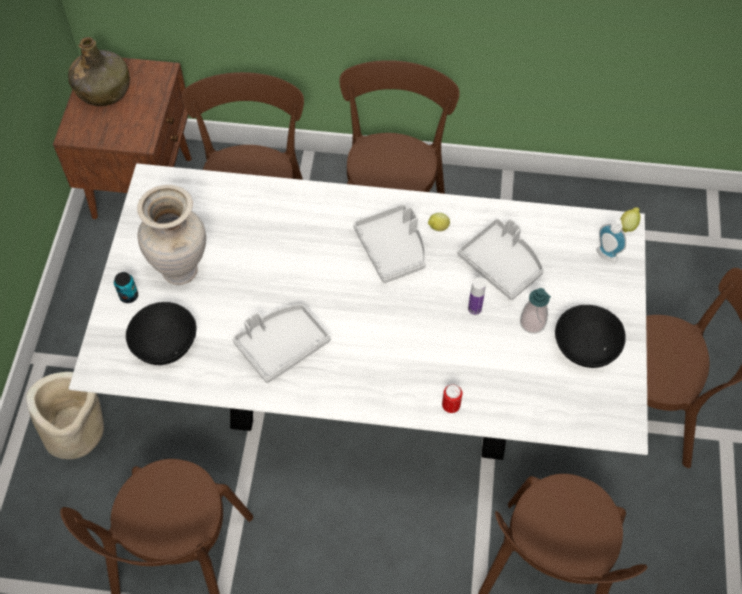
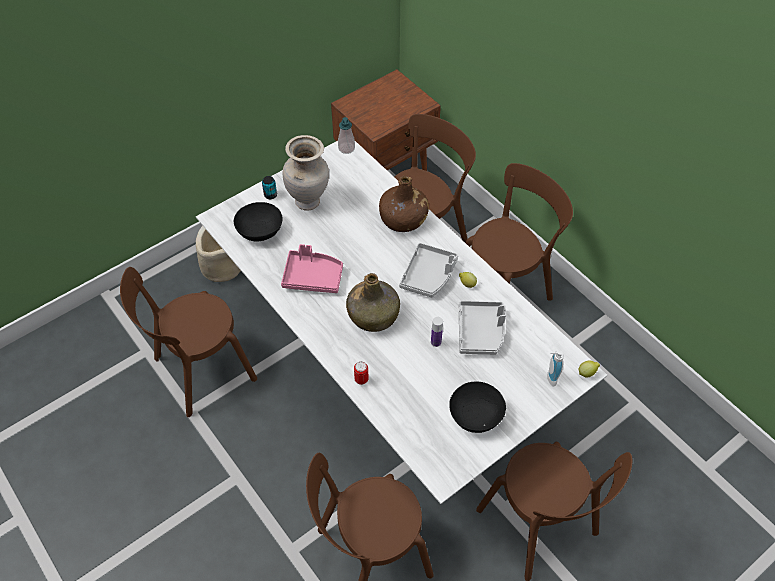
camera: 45 degrees right, 5 degrees down
(103, 91) = (385, 93): green bottle -> green bottle (373, 315)
(281, 345) = (313, 277): grey tray -> pink tray
(302, 211) = (403, 219): none -> brown bottle
(532, 323) = (460, 376): soap dispenser -> soap dispenser (346, 148)

